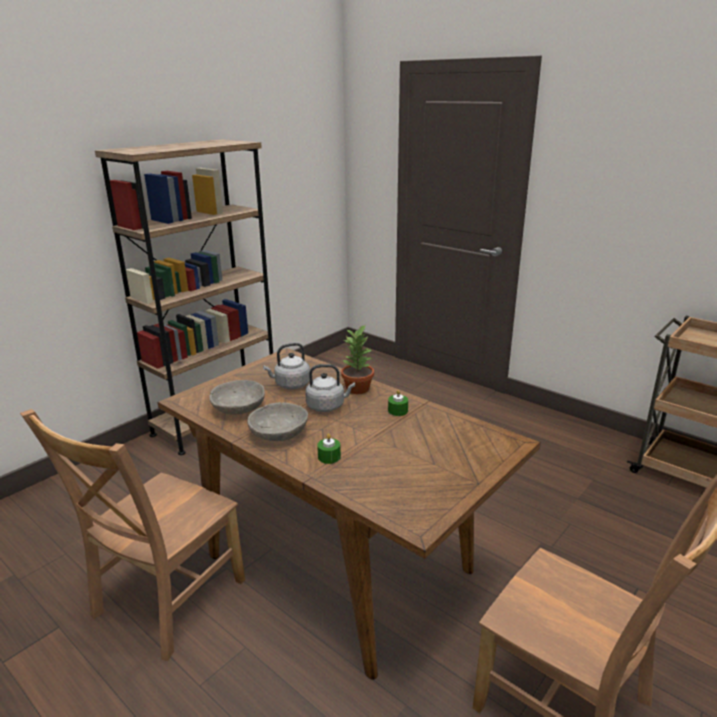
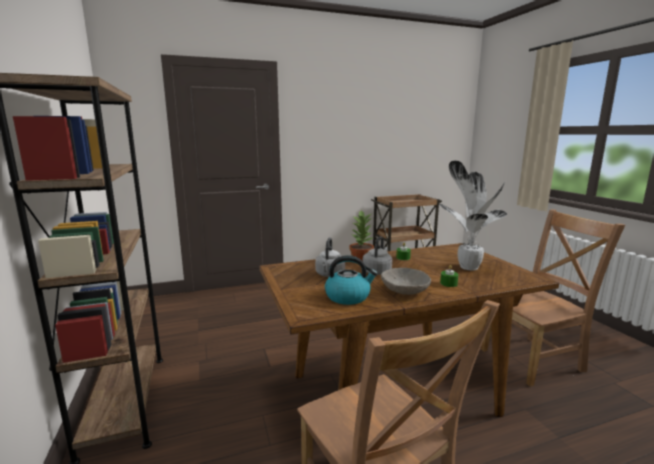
camera: 60 degrees left, 10 degrees down
(238, 408) = (348, 297): grey bowl -> kettle
(409, 462) = (467, 267): none -> potted plant

